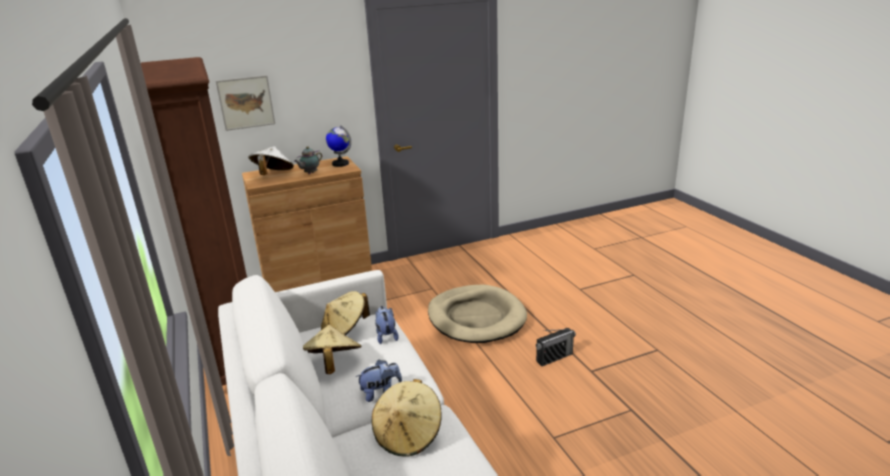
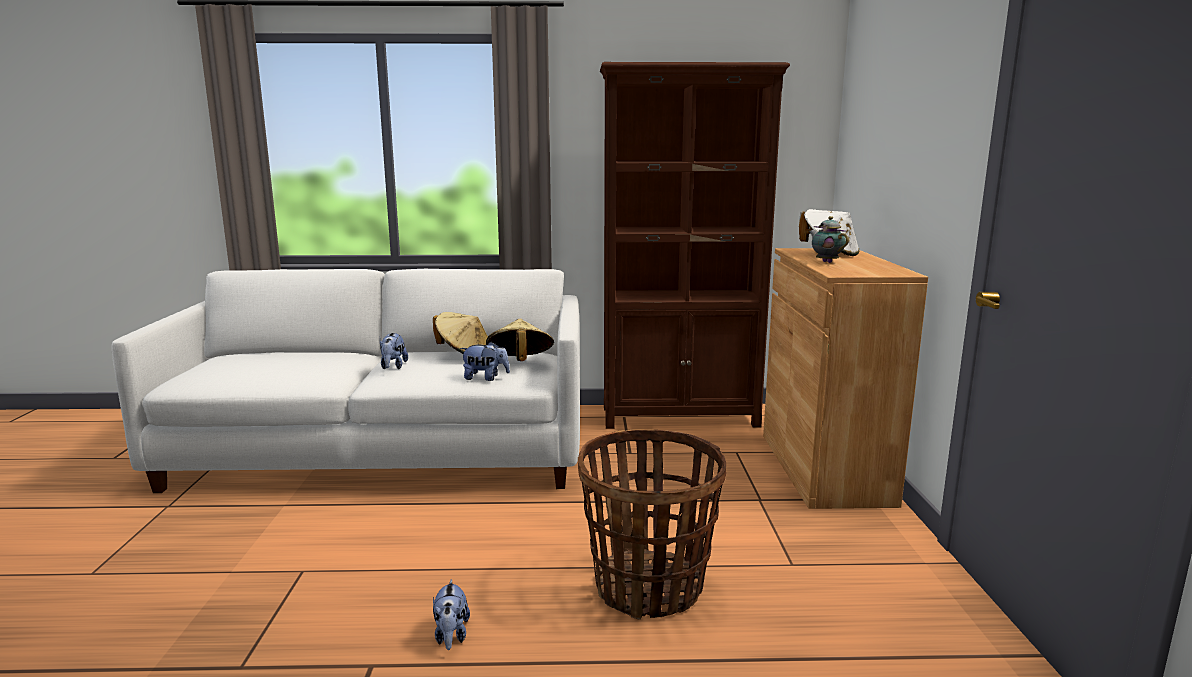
camera: 110 degrees right, 10 degrees down
(246, 102) = (881, 145): picture -> none
(340, 164) = (872, 272): globe -> none
(408, 435) = (320, 368): beige hat -> none
(476, 317) = (649, 587): beige dog bed -> basket
(554, 357) = (451, 636): radio -> plush toy

